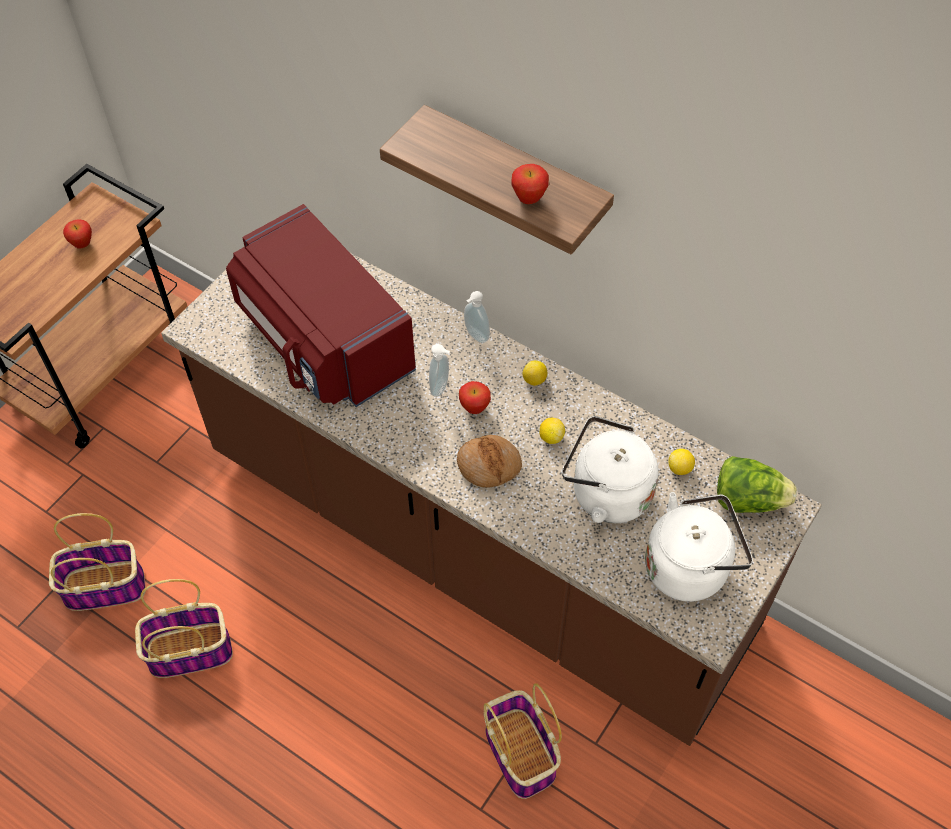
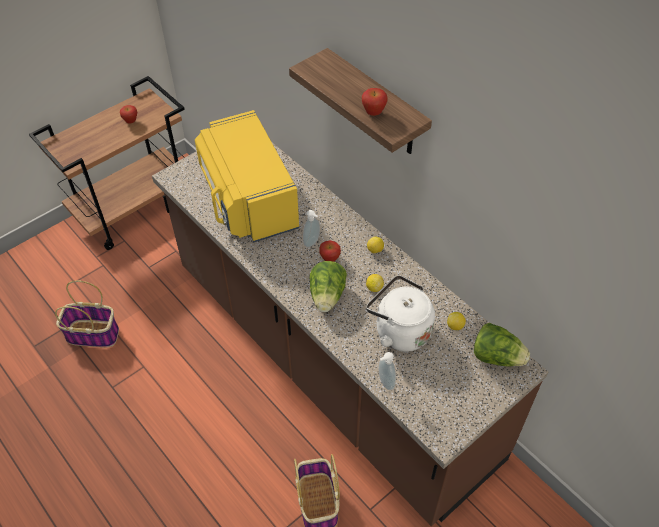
camera: 15 degrees right, 5 degrees down
(191, 650) = (131, 385): basket -> none
(323, 341) = (248, 199): red microwave -> yellow microwave
(475, 336) = (345, 216): soap dispenser -> soap dispenser (384, 382)
(489, 465) = (327, 296): bread -> lettuce
(690, 566) = (442, 391): white kettle -> none

